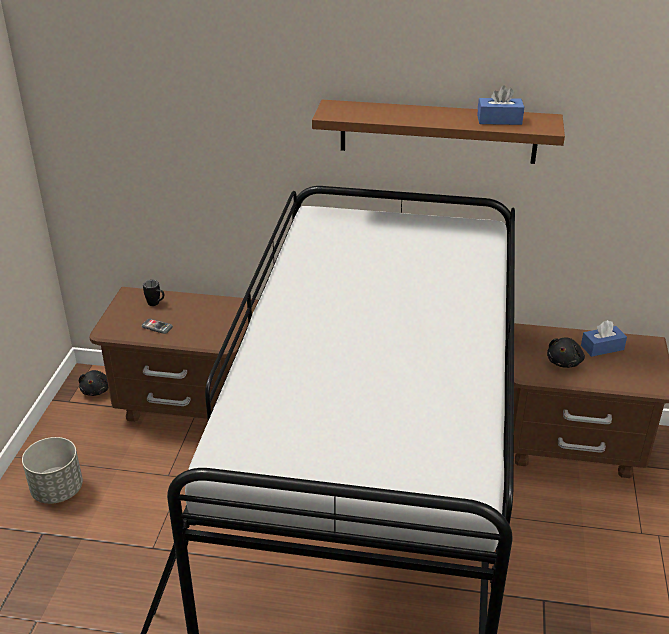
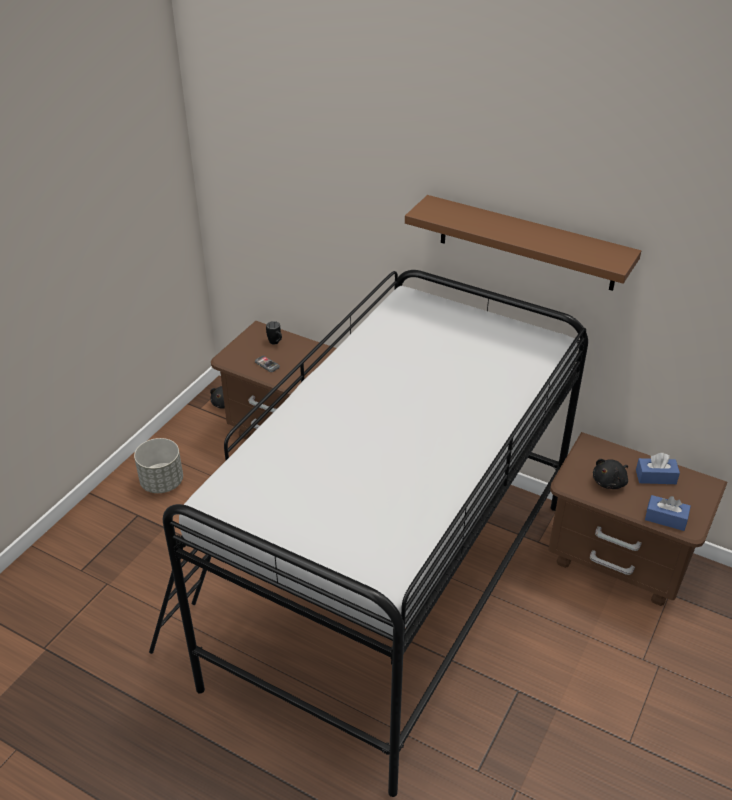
camera: 20 degrees right, 5 degrees up
(499, 120) = (574, 246): blue tissue box -> blue tissue box (665, 518)

